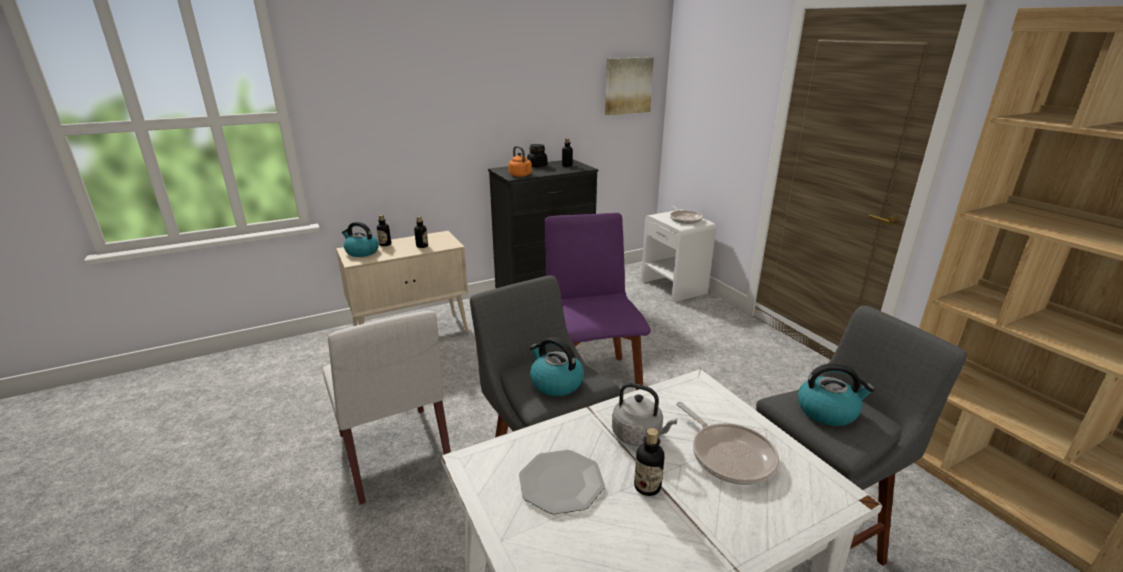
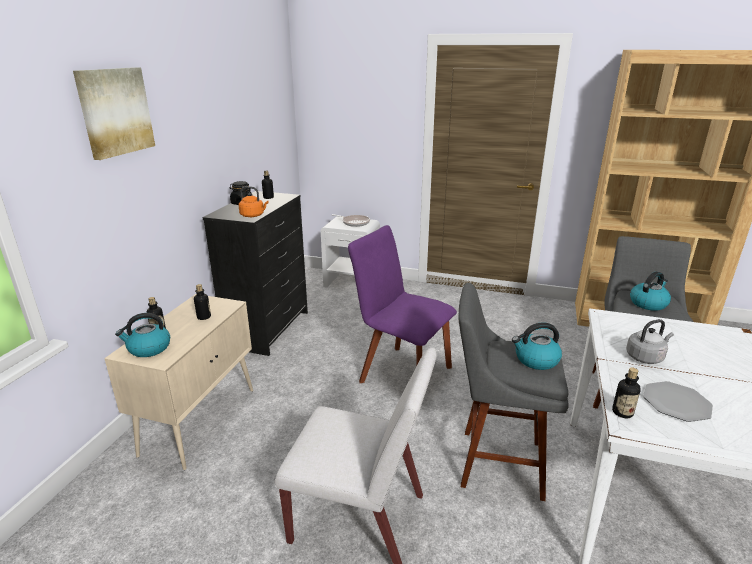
camera: 45 degrees left, 0 degrees up
(627, 85) = (275, 114): picture -> picture (115, 111)
(647, 487) = (699, 378): bottle -> bottle (622, 412)
(729, 455) = (685, 342): frying pan -> none

